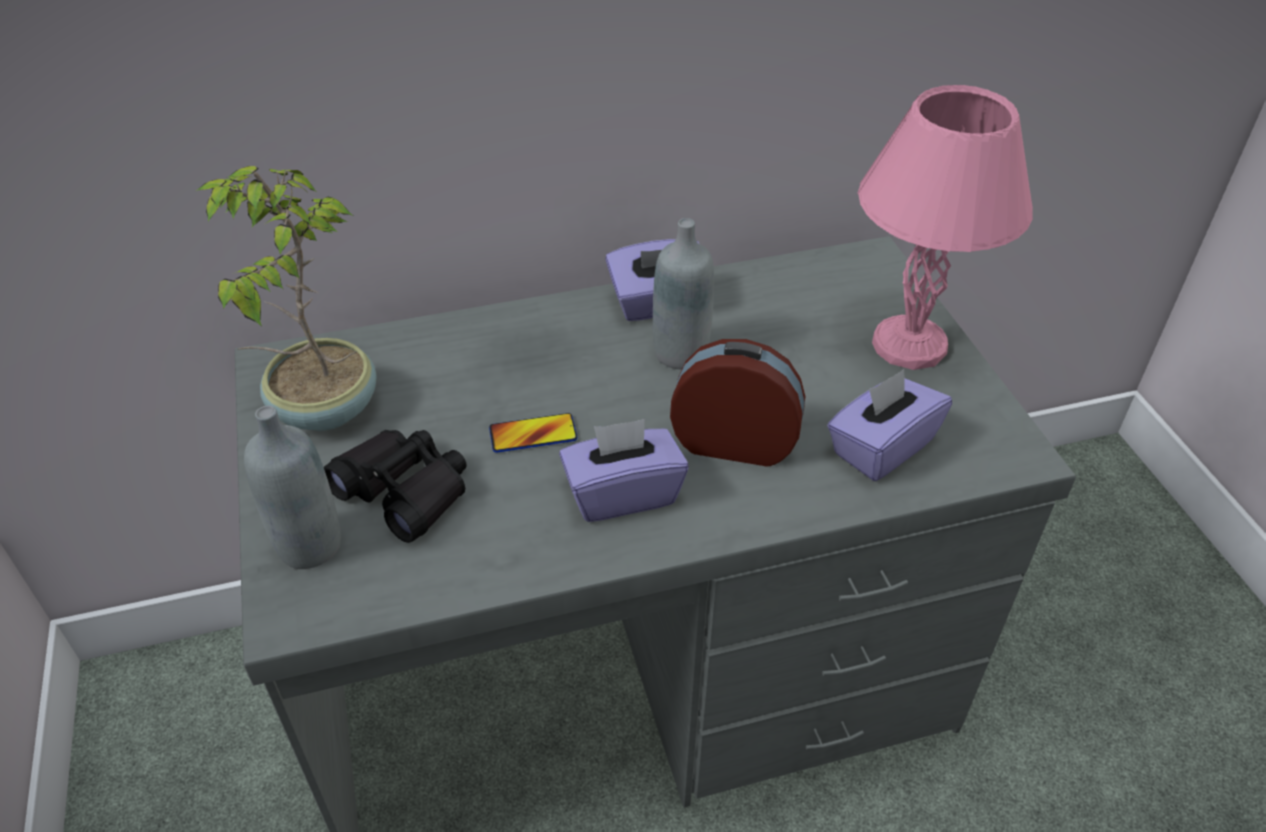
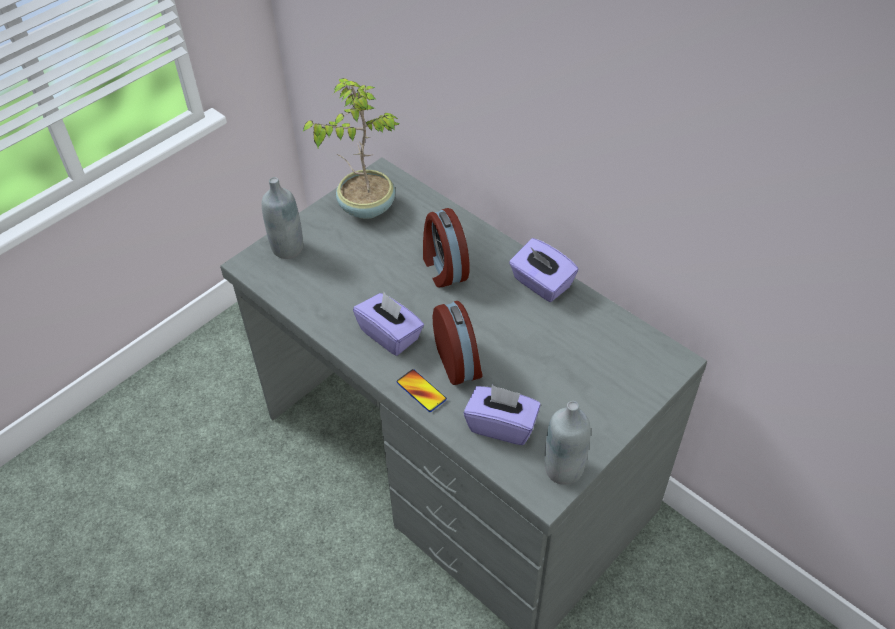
camera: 60 degrees right, 5 degrees up
(405, 491) = (337, 260): black binoculars -> none
(533, 434) = (404, 284): phone -> phone (421, 391)
(541, 381) = (443, 268): none -> alarm clock
(681, 353) = (508, 311): grey bottle -> grey bottle (563, 469)
(911, 343) = (604, 408): pink table lamp -> none

